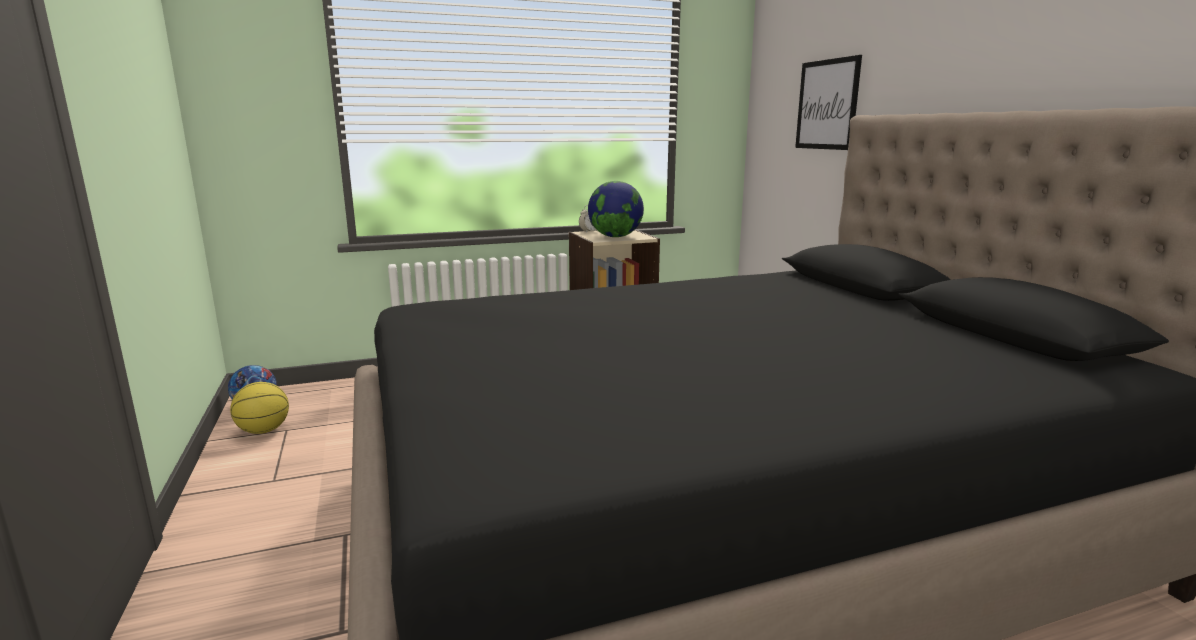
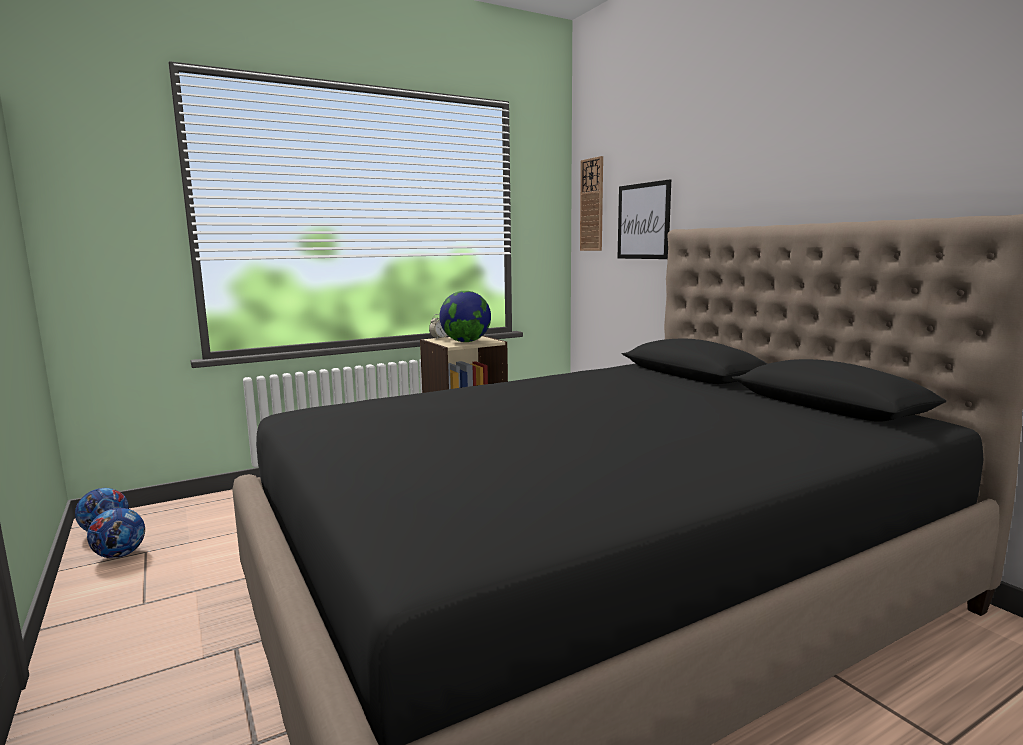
camera: 10 degrees left, 5 degrees down
(263, 431) = (120, 555): basketball -> football
(772, 85) = (592, 205): none -> wall clock

